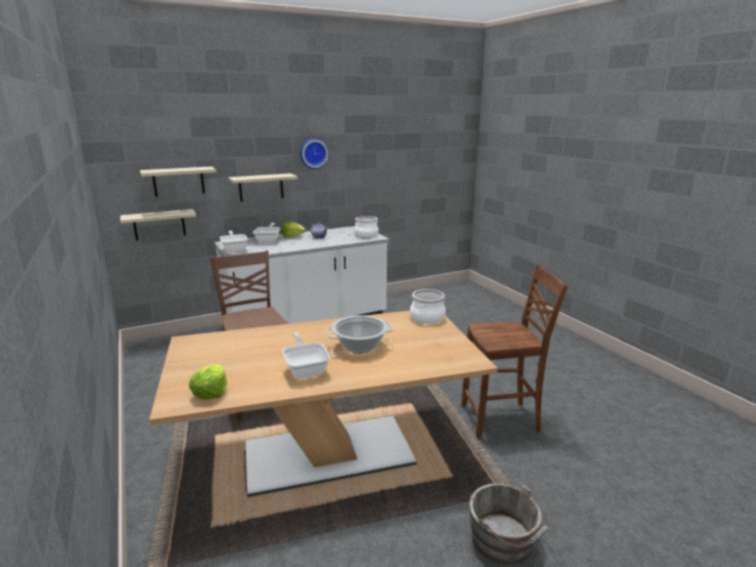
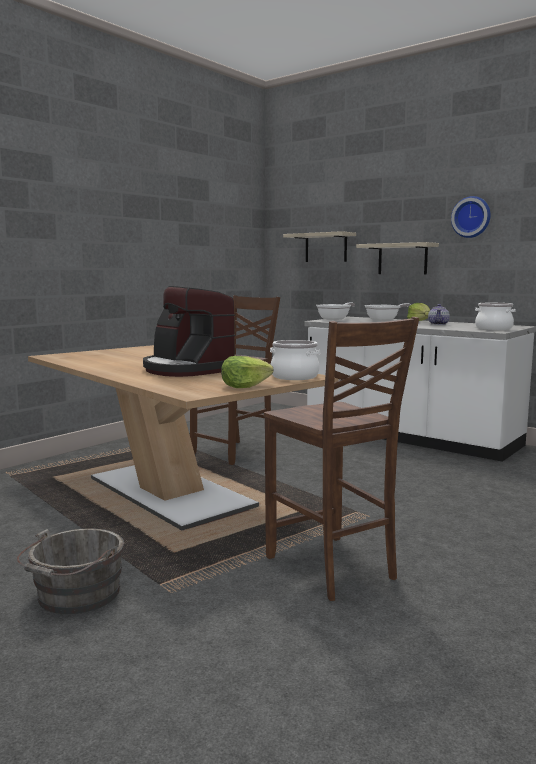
camera: 65 degrees right, 10 degrees down
(159, 224) = (305, 290): shelf -> none
(211, 392) = (70, 358): lettuce -> lettuce (244, 386)
(306, 369) = (123, 365): frying pan -> none
(360, 346) = (187, 369): cooking pot -> coffee machine

